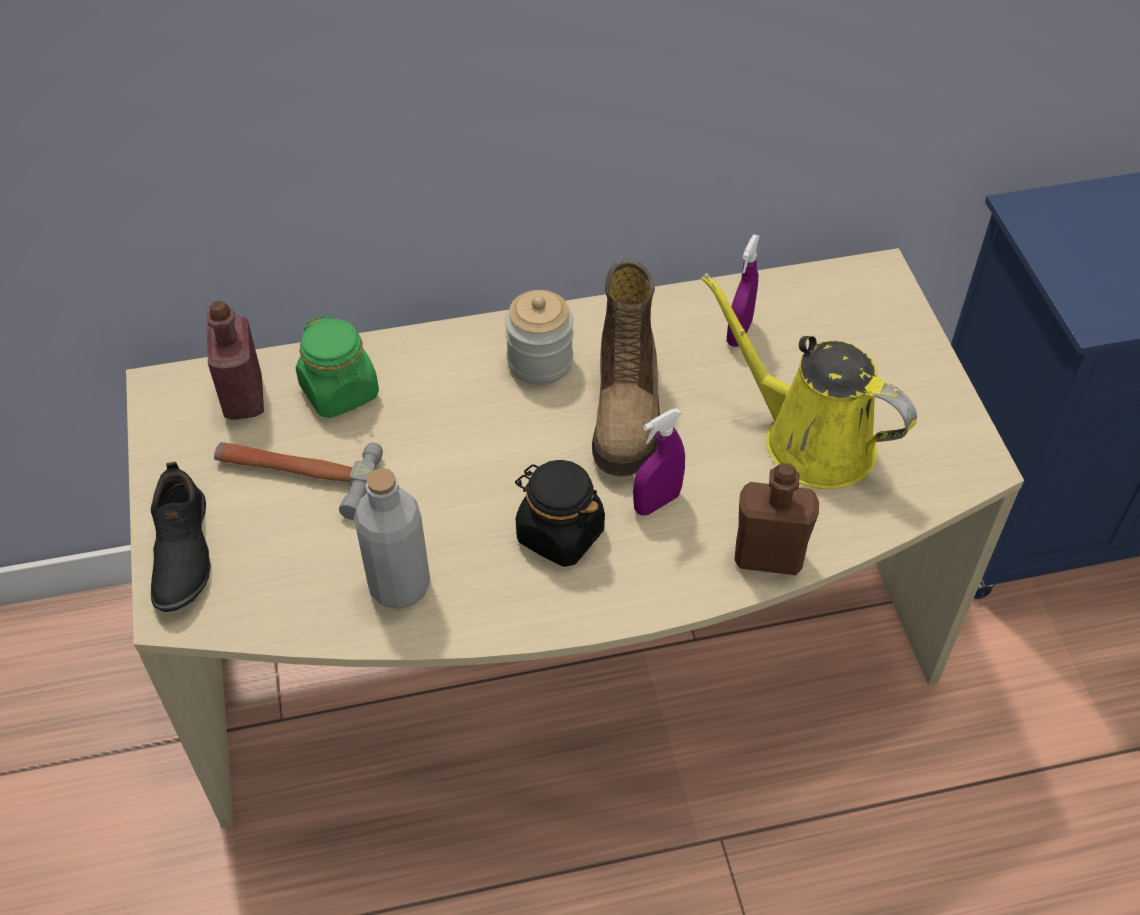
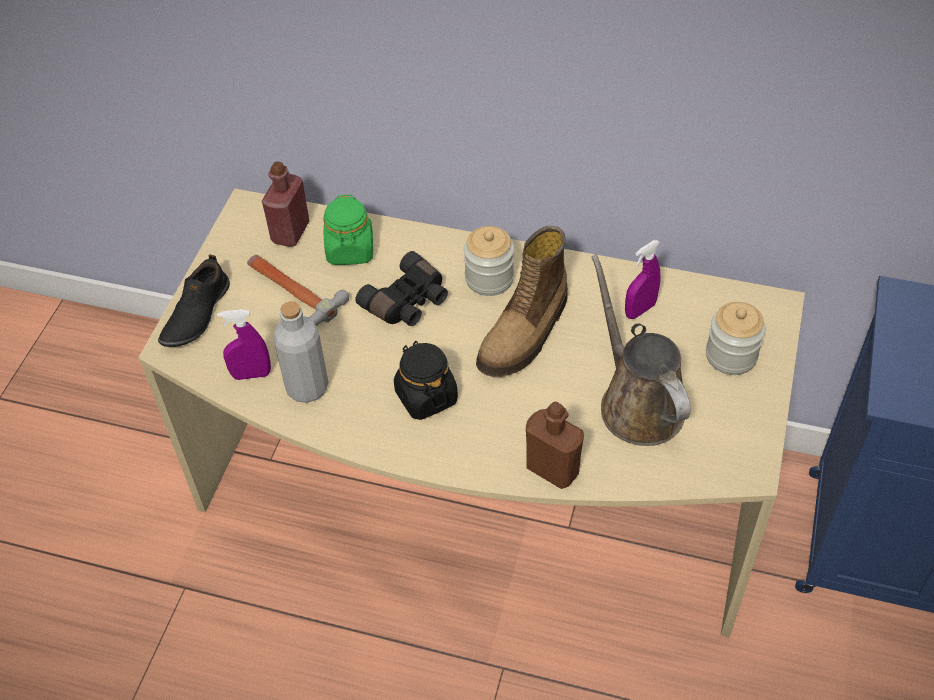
camera: 30 degrees right, 0 degrees up
(458, 428) = (408, 302): none -> black binoculars
(656, 502) = (502, 402): purple spray bottle -> purple spray bottle (251, 374)
(809, 439) = (637, 403): yellow watering can -> brown watering can
(872, 346) = (731, 356): none -> jar

